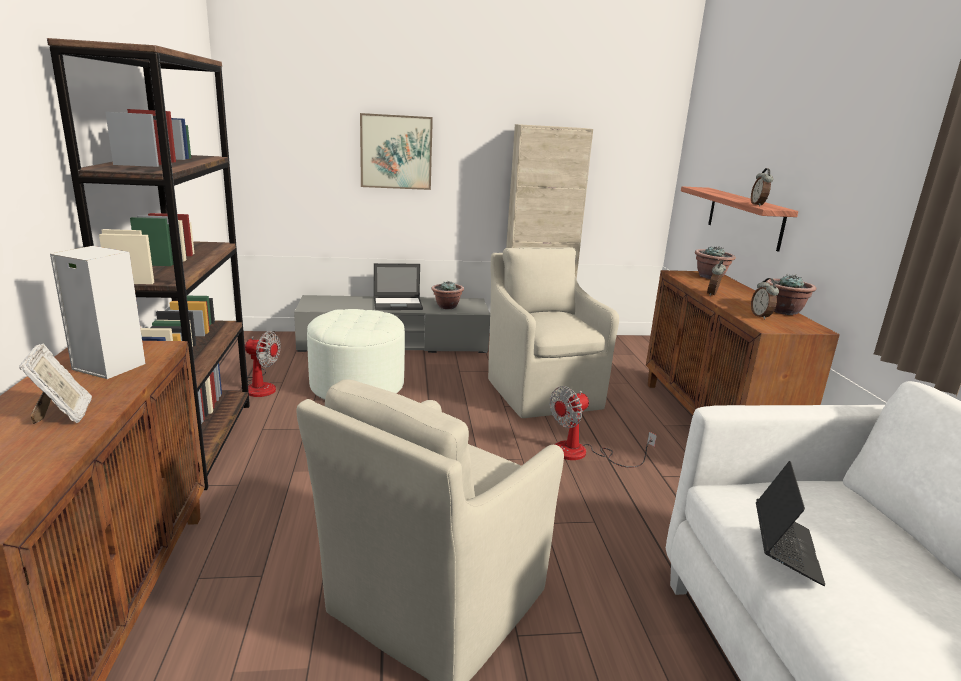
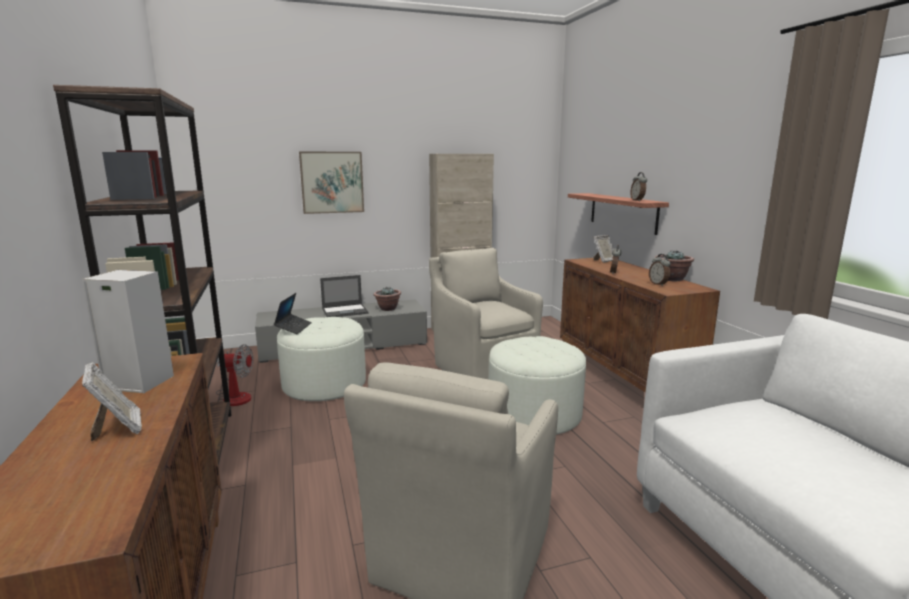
camera: 10 degrees left, 5 degrees down
(582, 454) = (534, 414): fan -> white ottoman
(710, 277) = (604, 261): potted plant -> picture frame
(785, 549) = (755, 452): laptop -> laptop (293, 328)

